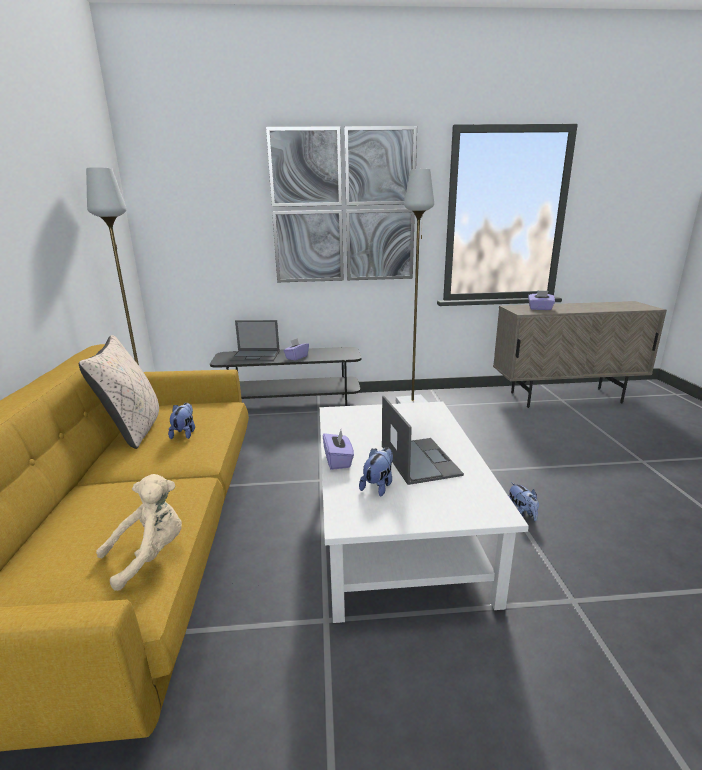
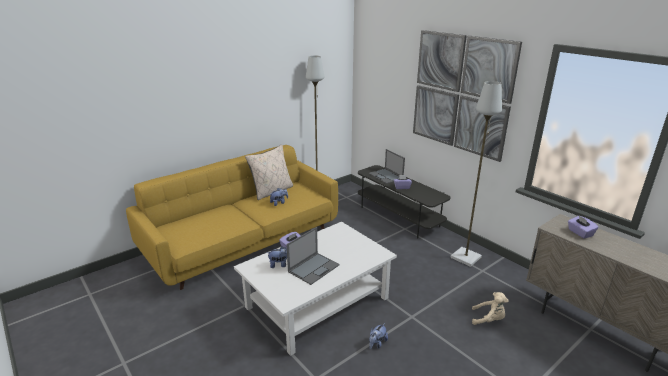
camera: 55 degrees right, 5 degrees up
(150, 555) = (201, 237): beige plush toy -> beige plush toy (489, 319)

